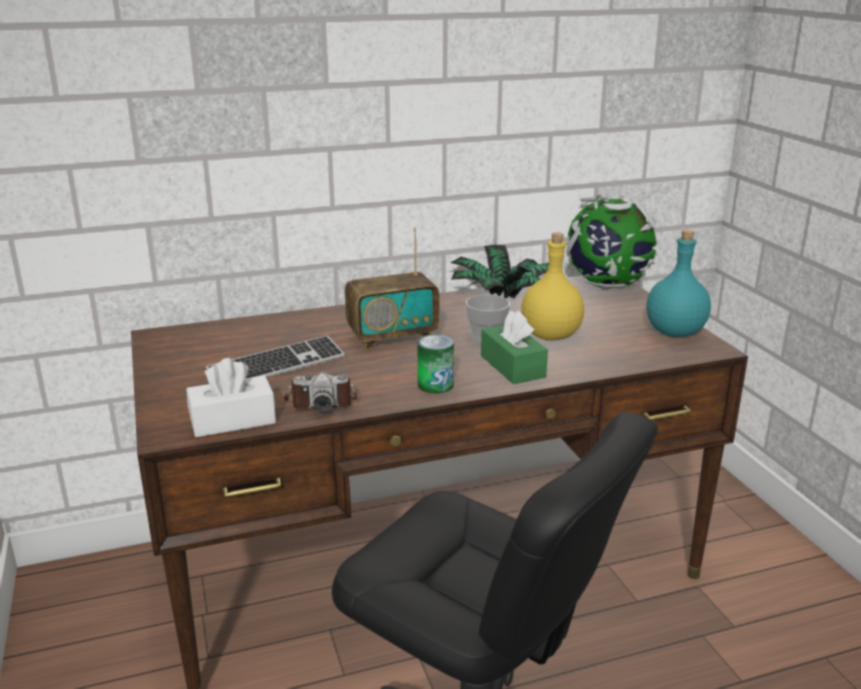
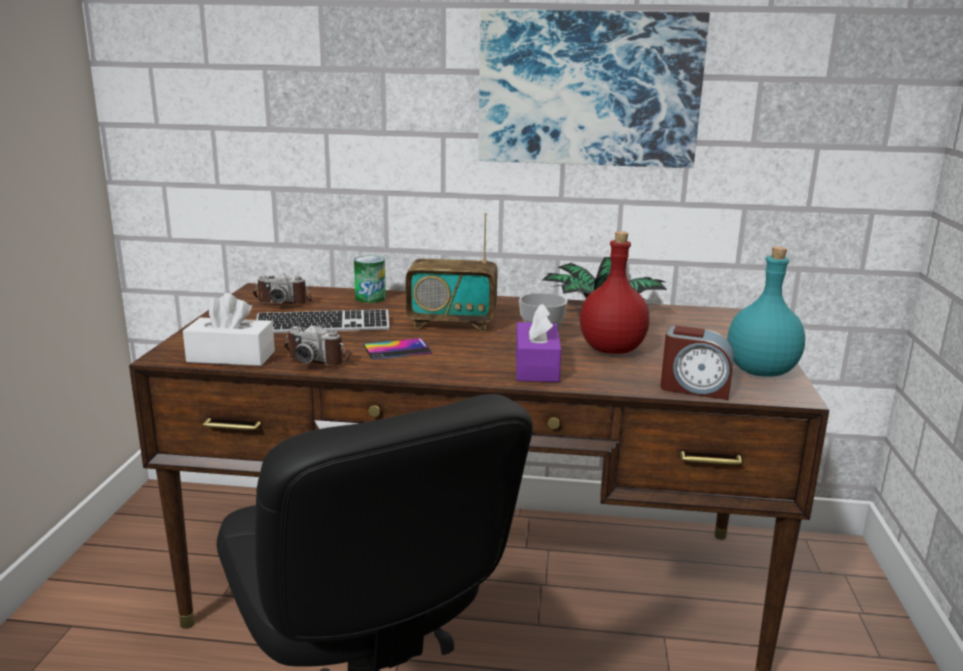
camera: 25 degrees right, 5 degrees down
(201, 345) = (284, 301): none -> camera
(378, 376) = (397, 349): none -> phone
(435, 385) = (440, 366): can -> can (370, 298)
(466, 93) = (588, 89): none -> picture
(512, 366) = (536, 366): green tissue box -> purple tissue box
(552, 336) = (613, 350): yellow bottle -> red bottle
(606, 286) = (732, 319): globe -> none
(646, 359) = (695, 388): none -> alarm clock

